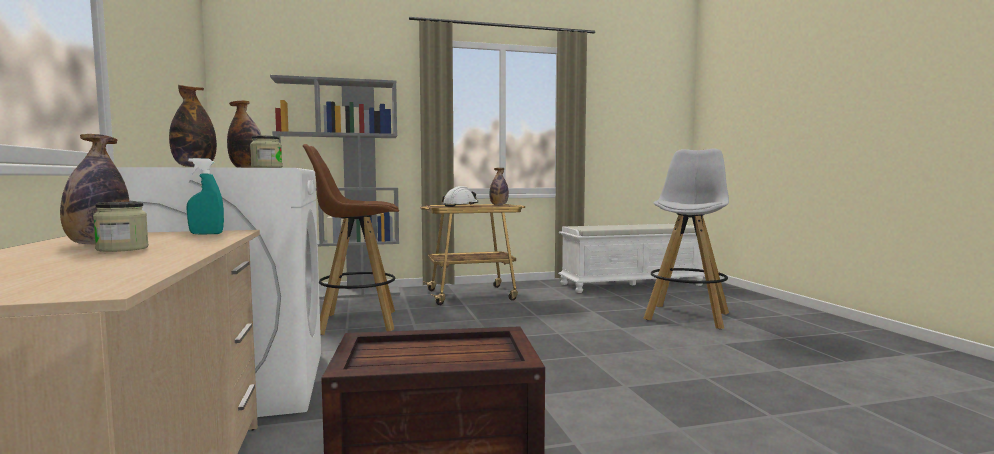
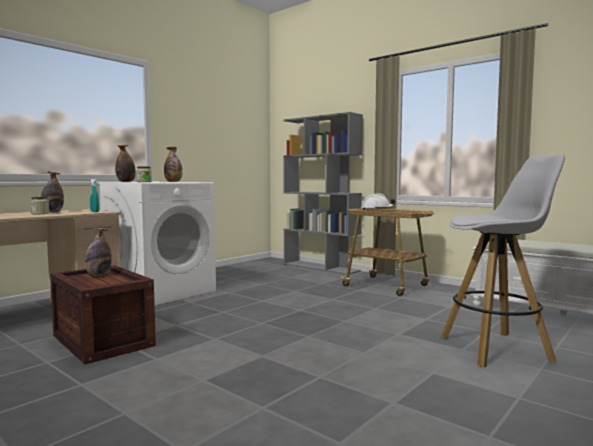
camera: 55 degrees right, 0 degrees up
(356, 323) = (274, 283): brown stool -> none
(498, 205) = (417, 211): bottle -> bottle (98, 275)

